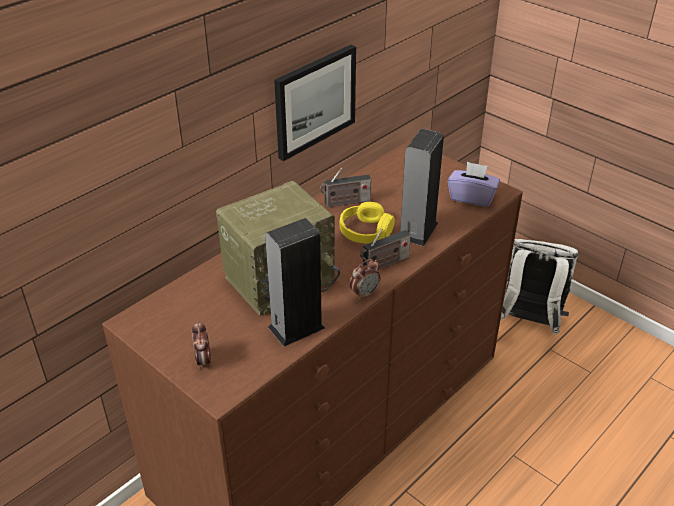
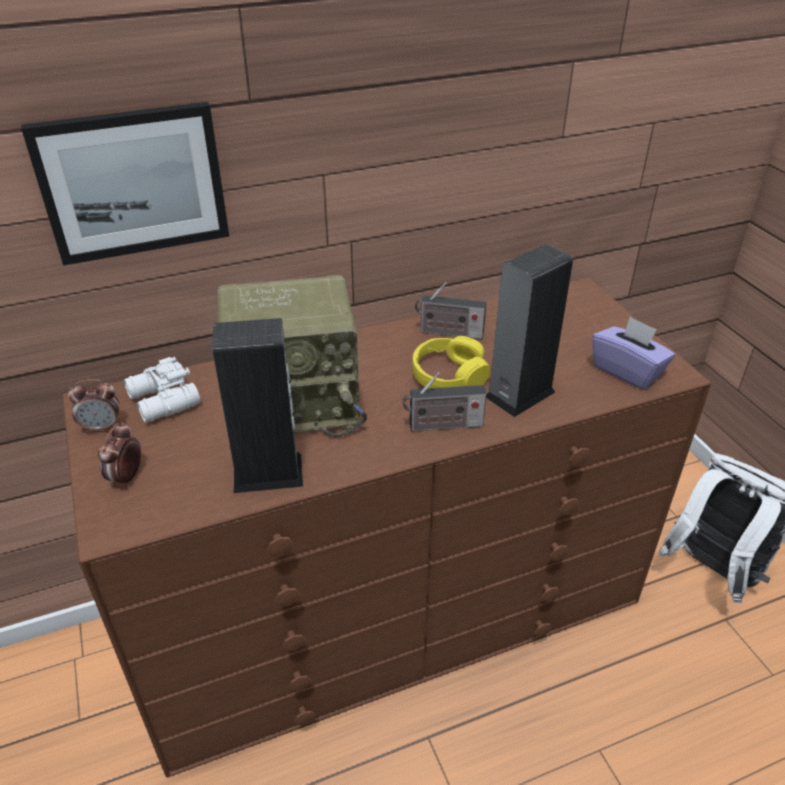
camera: 25 degrees right, 0 degrees up
(184, 305) = (162, 402): none -> white binoculars
(314, 101) = (429, 183): picture -> picture (133, 182)
(364, 294) = (388, 457): alarm clock -> alarm clock (102, 427)

